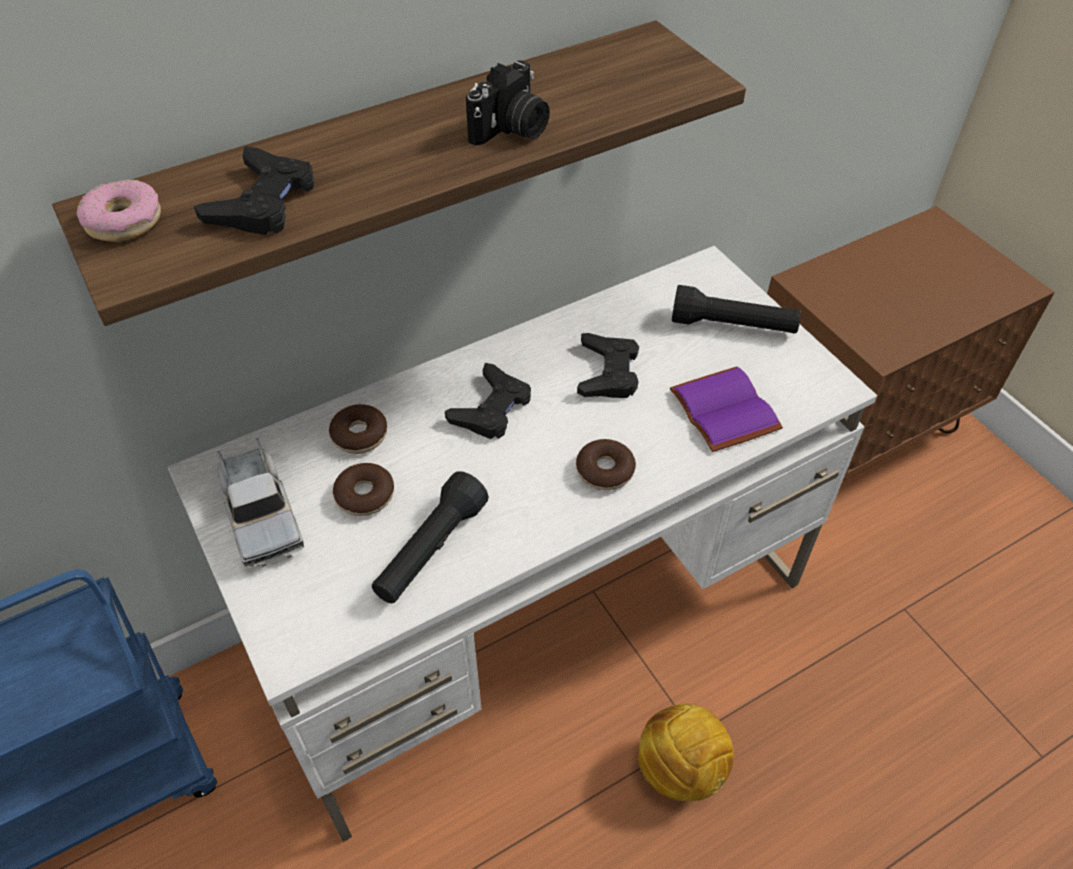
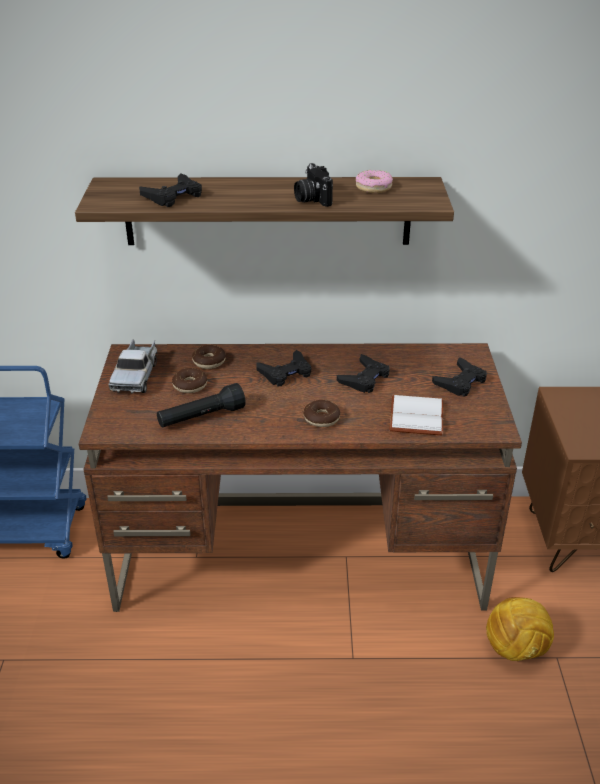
camera: 30 degrees right, 15 degrees down
(124, 221) = (113, 189): donut -> donut (373, 187)
(511, 130) = (311, 199): camera -> camera turned 90 degrees clockwise
(536, 615) = (301, 554): white desk -> brown desk
(680, 768) = (329, 670): football -> football (516, 650)
(721, 410) = (414, 416): purple book -> white book
(733, 326) = (460, 382): black flashlight -> black game controller

